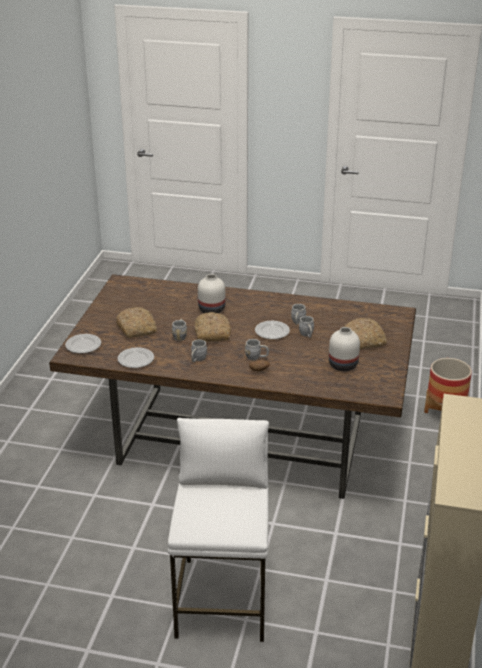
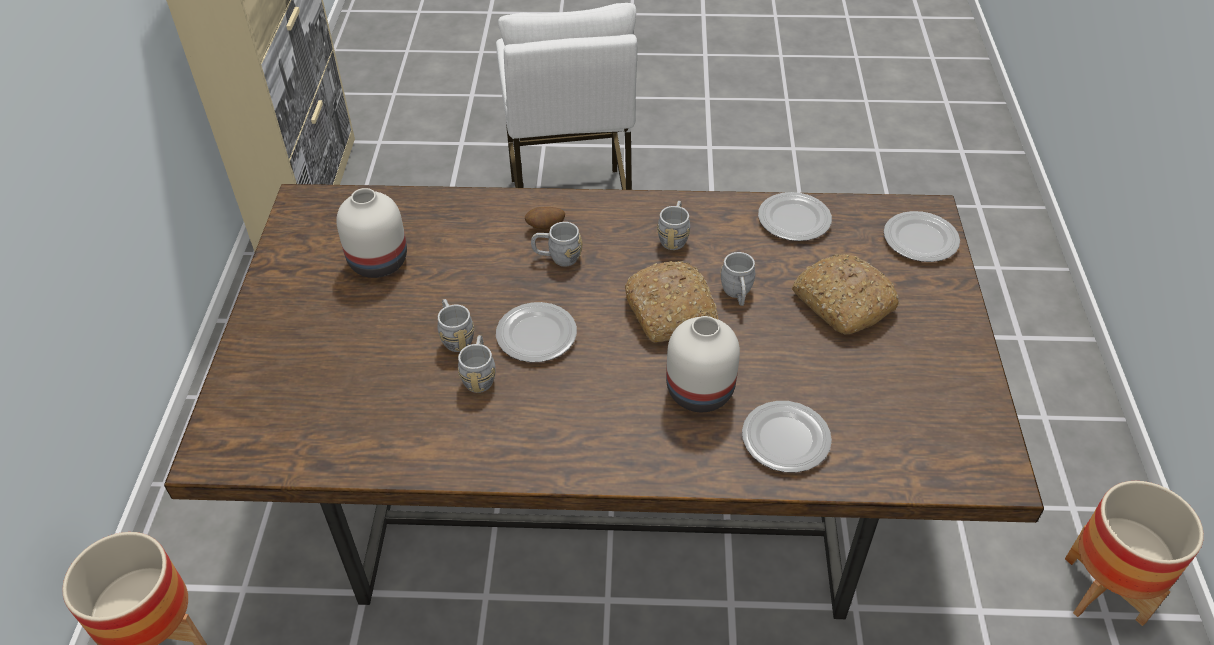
camera: 170 degrees right, 15 degrees up
(44, 384) = (1104, 590): none -> planter
(187, 295) = (785, 440): none -> plate
(365, 339) = (321, 341): bread -> none

